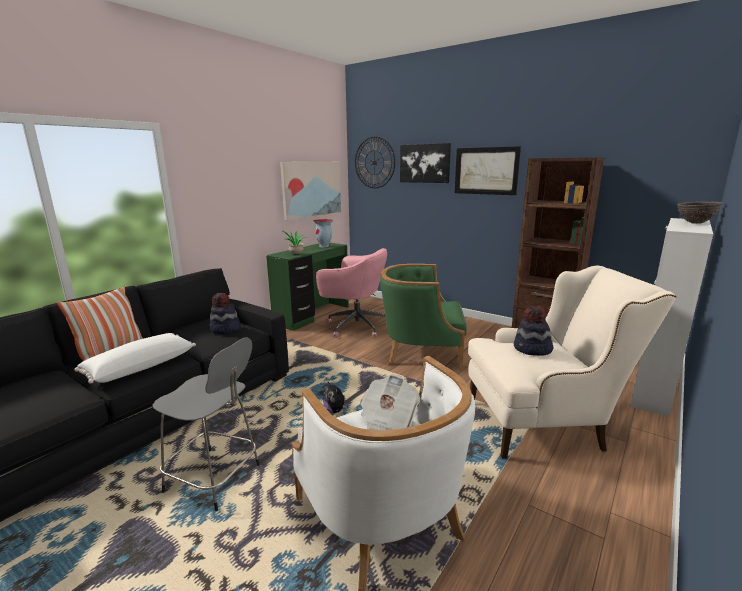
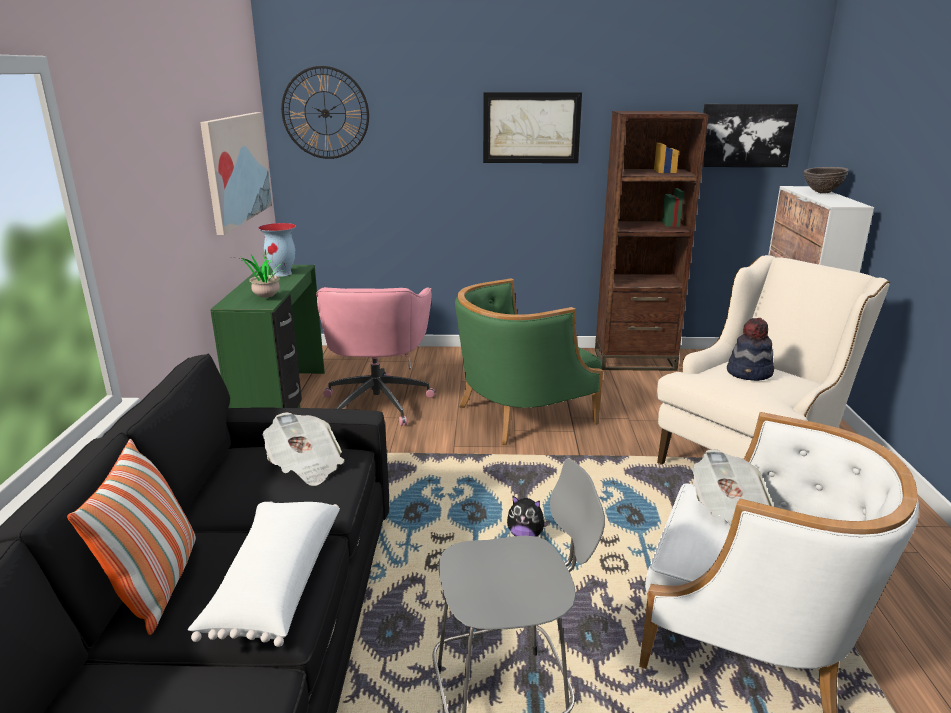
camera: 35 degrees left, 5 degrees up
(225, 329) = (305, 466): hat -> newspaper
(355, 326) = (378, 401): pink office chair -> pink office chair turned 105 degrees clockwise
(425, 163) = (426, 115): picture -> picture (745, 135)

